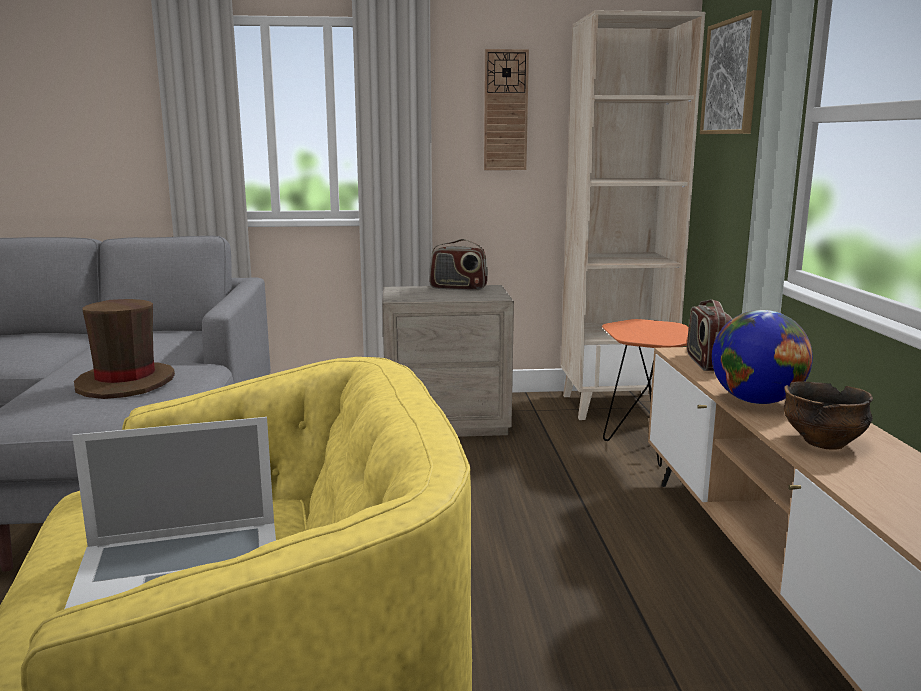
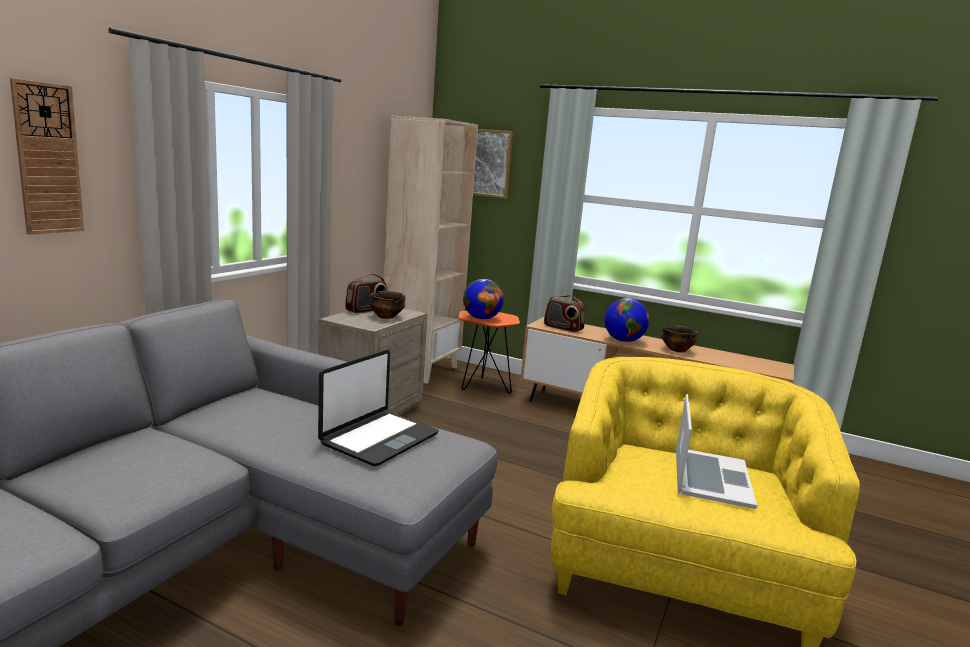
camera: 60 degrees left, 0 degrees up
(126, 383) = (379, 438): brown hat -> laptop
(450, 296) = (386, 317): none -> bowl
(505, 110) = (355, 173): wall clock -> wall clock (48, 159)
(631, 330) = (481, 318): none -> globe

